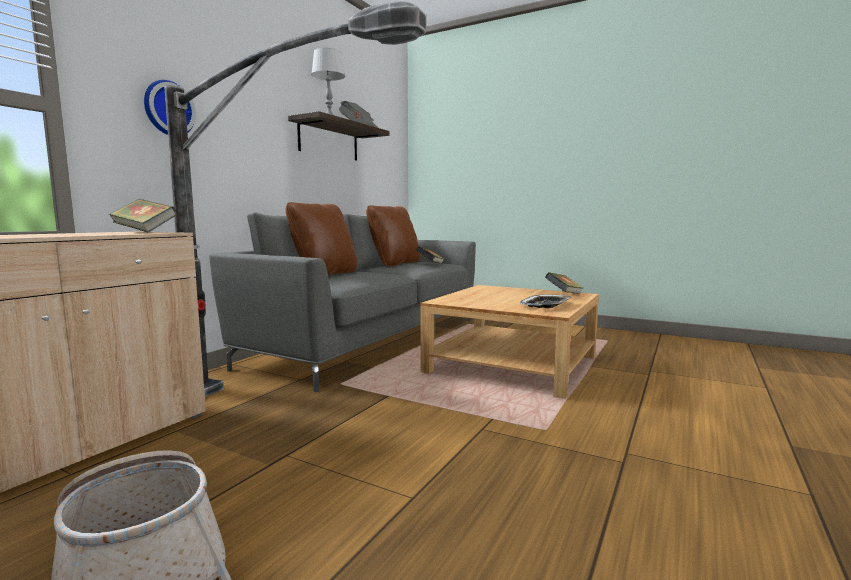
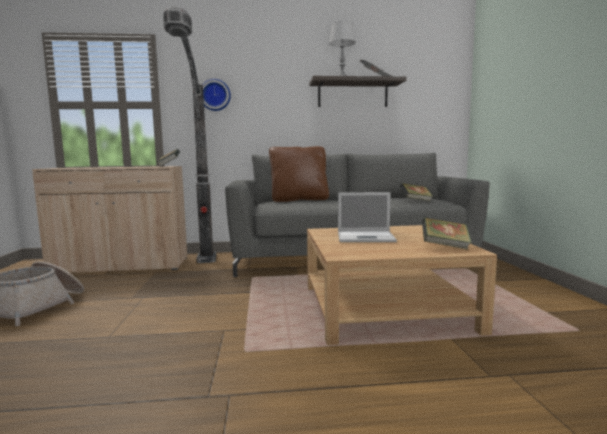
camera: 55 degrees right, 0 degrees up
(394, 264) = (392, 198): brown pillow -> none
(499, 299) = (366, 237): none -> laptop
(546, 305) = (370, 249): tray -> none

